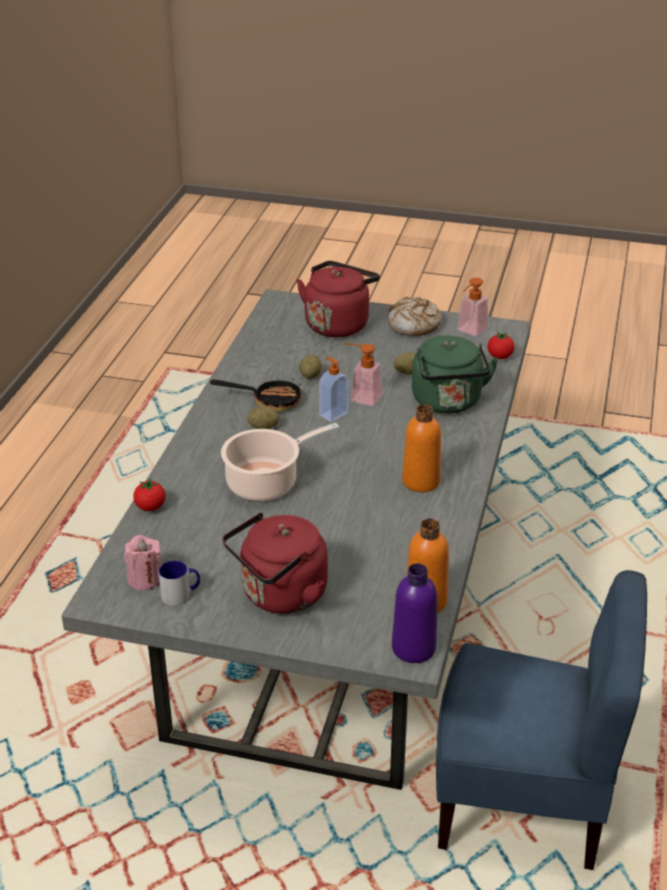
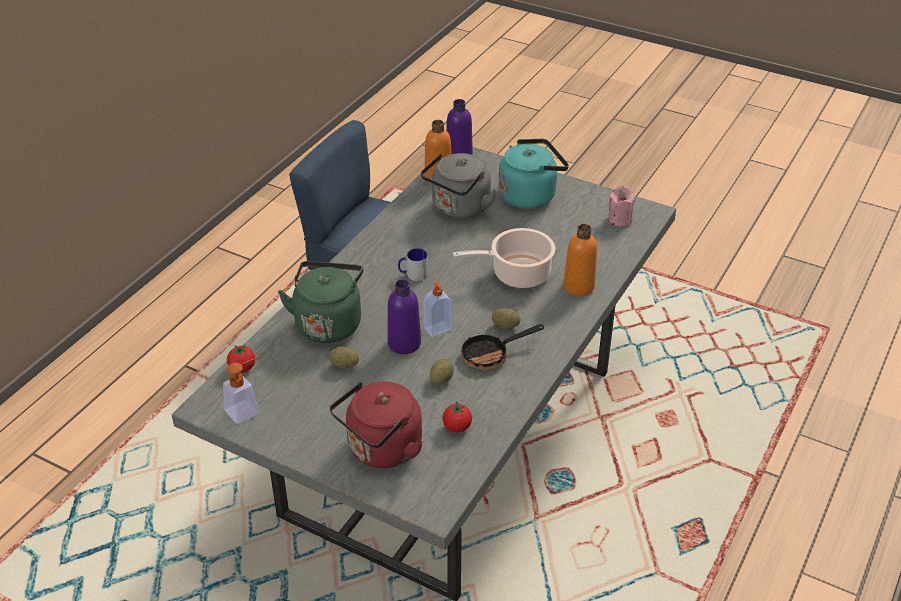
camera: 165 degrees left, 5 degrees up
(150, 507) = (613, 269): tomato -> tomato (457, 427)
(181, 594) = (595, 206): mug -> mug (413, 274)
(269, 401) = (491, 355): frying pan -> frying pan turned 45 degrees counterclockwise
(280, 596) = (530, 195): red kettle -> turquoise kettle
(361, 397) = (404, 343): soap dispenser -> purple bottle
(372, 555) = (459, 209): none -> grey kettle
(413, 325) = (300, 431): bread -> none
(421, 481) = (396, 255): orange bottle -> orange bottle (578, 286)

